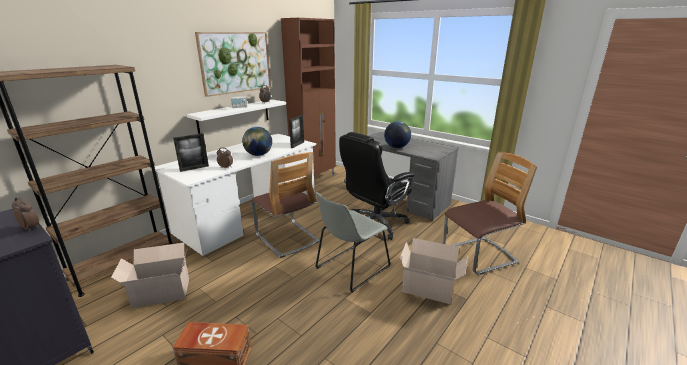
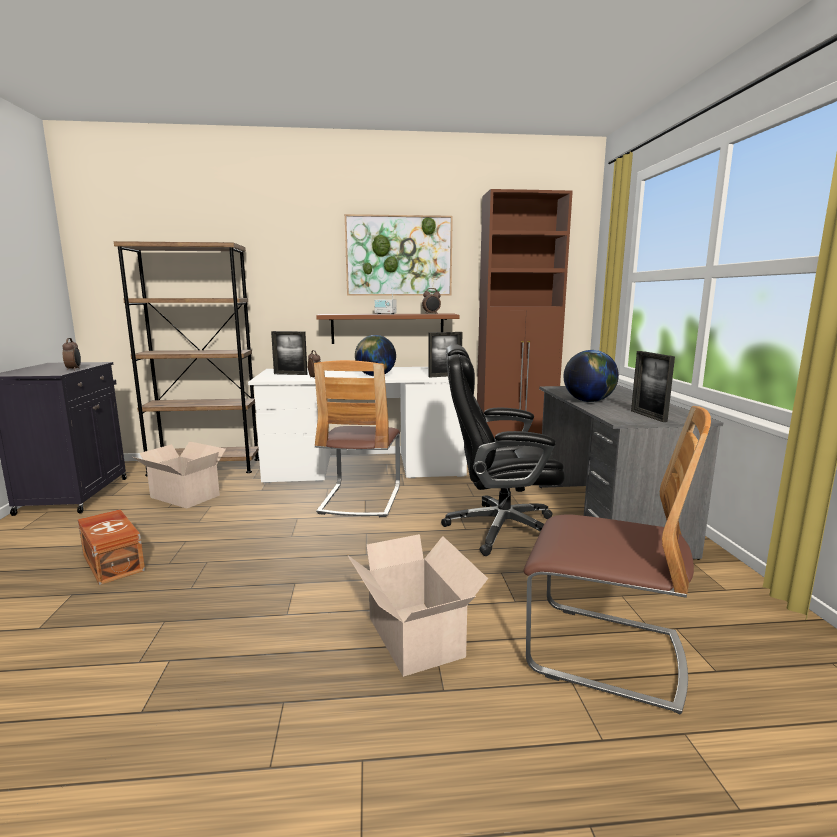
camera: 45 degrees right, 10 degrees down
(234, 116) = (387, 328): white shelf -> brown shelf
(350, 268) = (363, 559): grey chair -> none
(434, 151) = (648, 416): none -> picture frame

